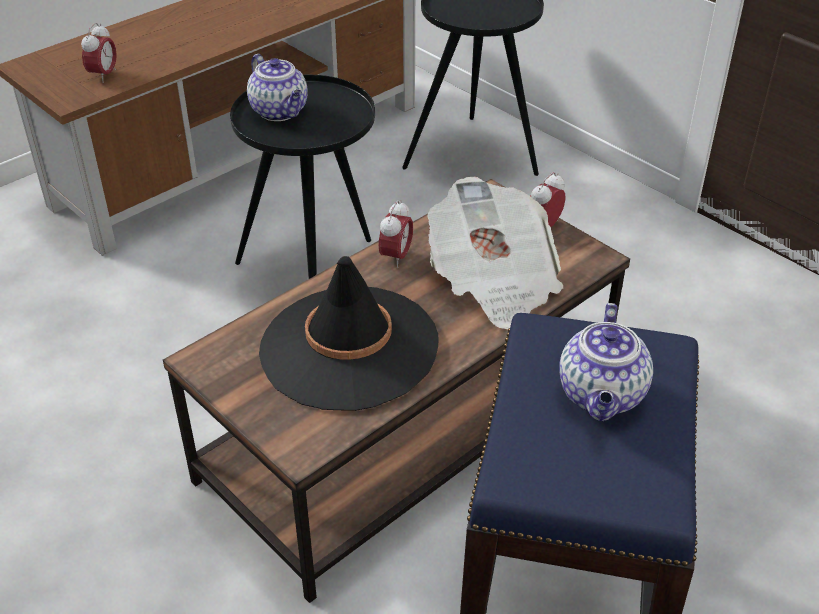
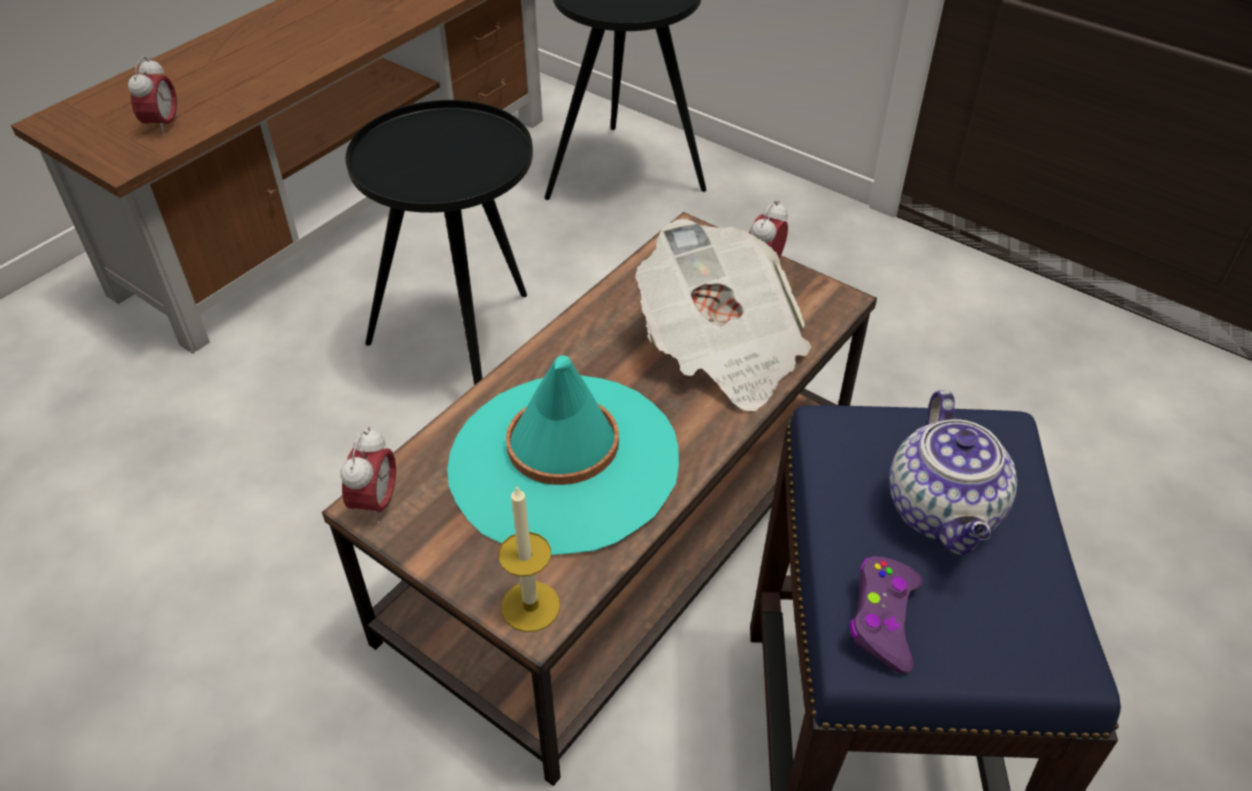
camera: 10 degrees left, 5 degrees up
(280, 112) = (410, 154): teapot -> none
(299, 442) = (530, 606): none -> candle
(349, 348) = (563, 462): black hat -> turquoise hat
(396, 257) = (593, 330): alarm clock -> alarm clock (376, 503)
(531, 458) = (883, 619): none -> purple game controller

